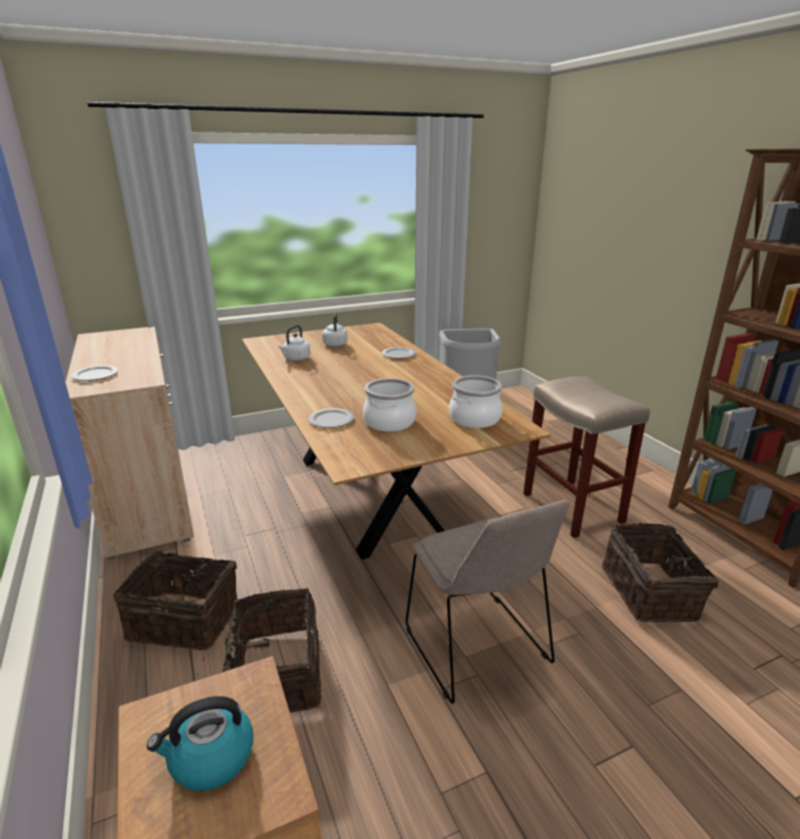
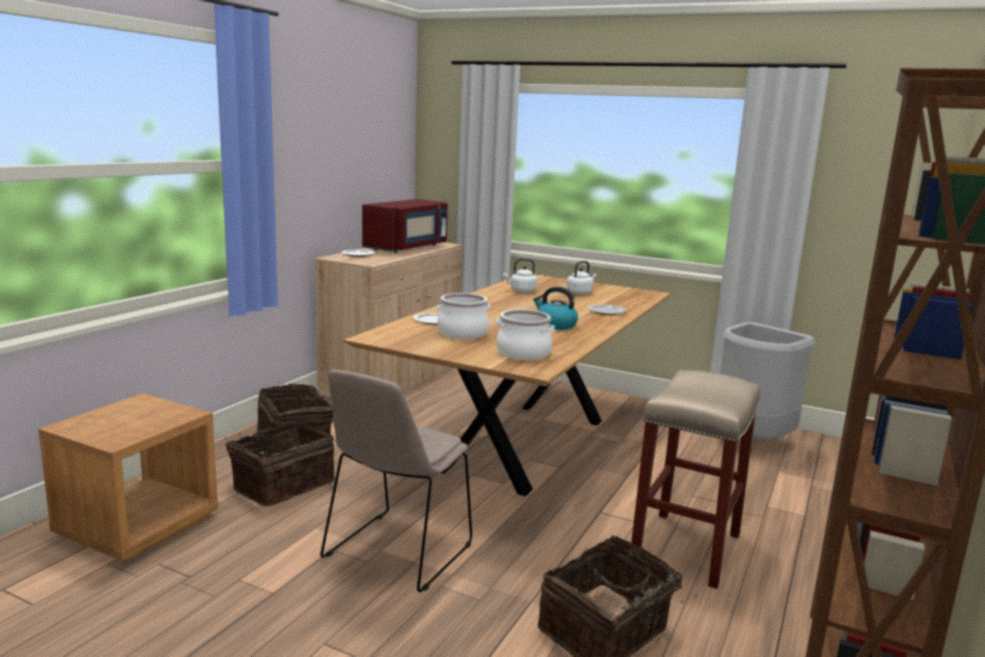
camera: 50 degrees right, 10 degrees down
(117, 348) = (407, 248): none -> red microwave
(211, 758) = (125, 421): kettle -> kettle (555, 325)

